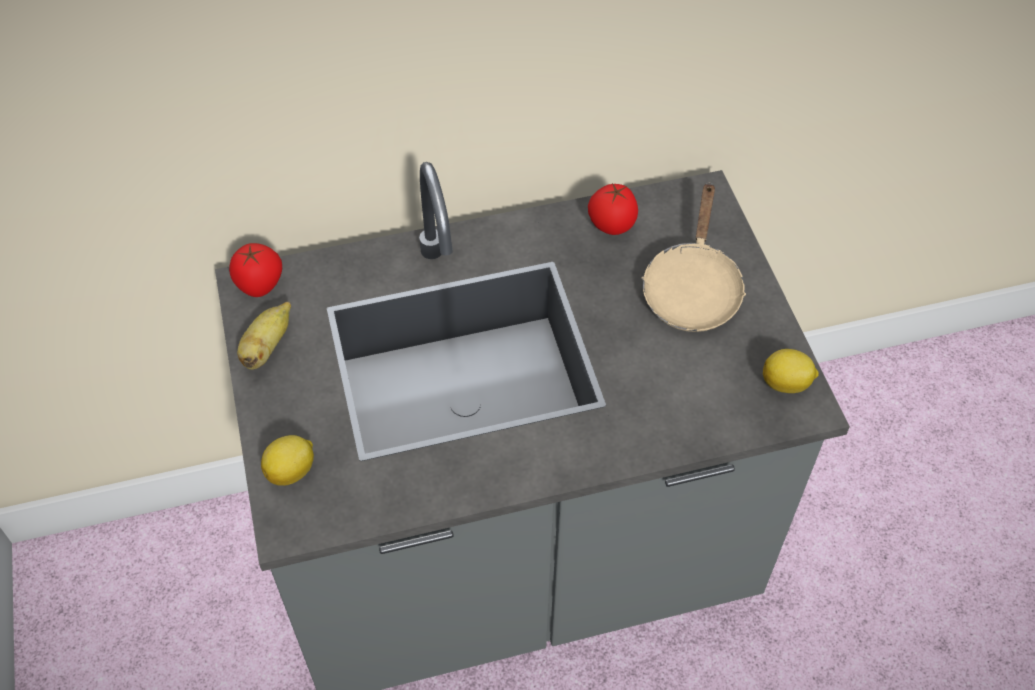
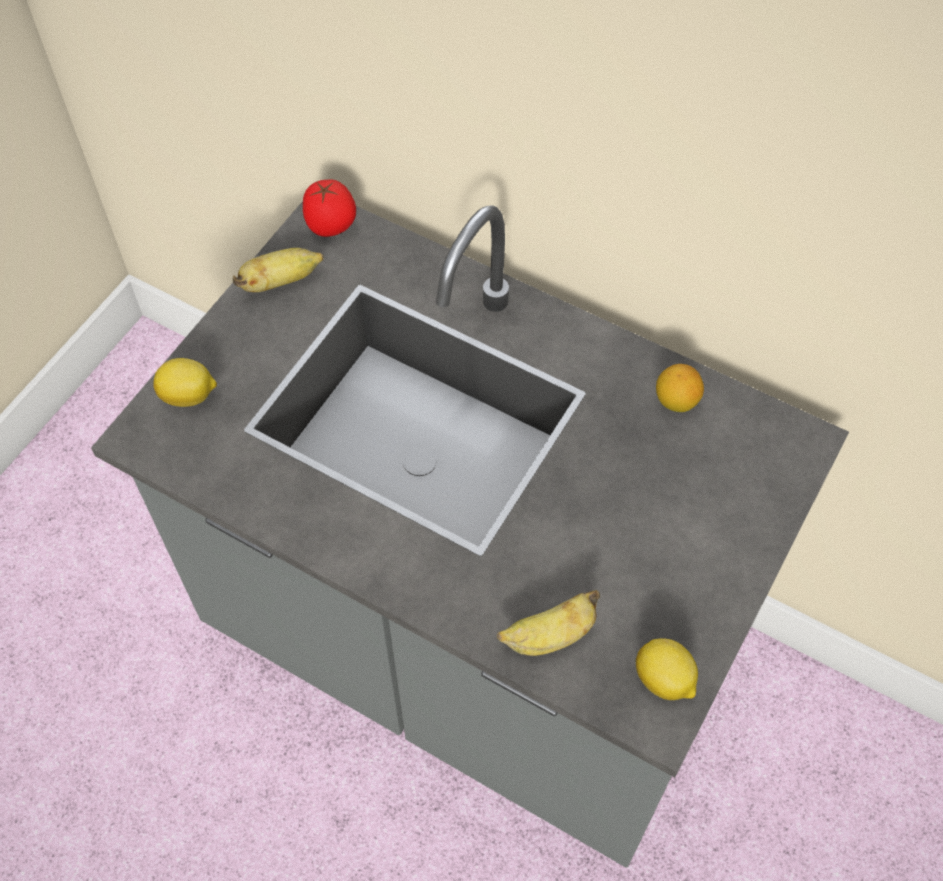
camera: 45 degrees right, 5 degrees up
(611, 225) = (676, 401): tomato -> lemon
(692, 288) = (682, 518): beige frying pan -> none
(698, 416) = (549, 636): none -> banana

